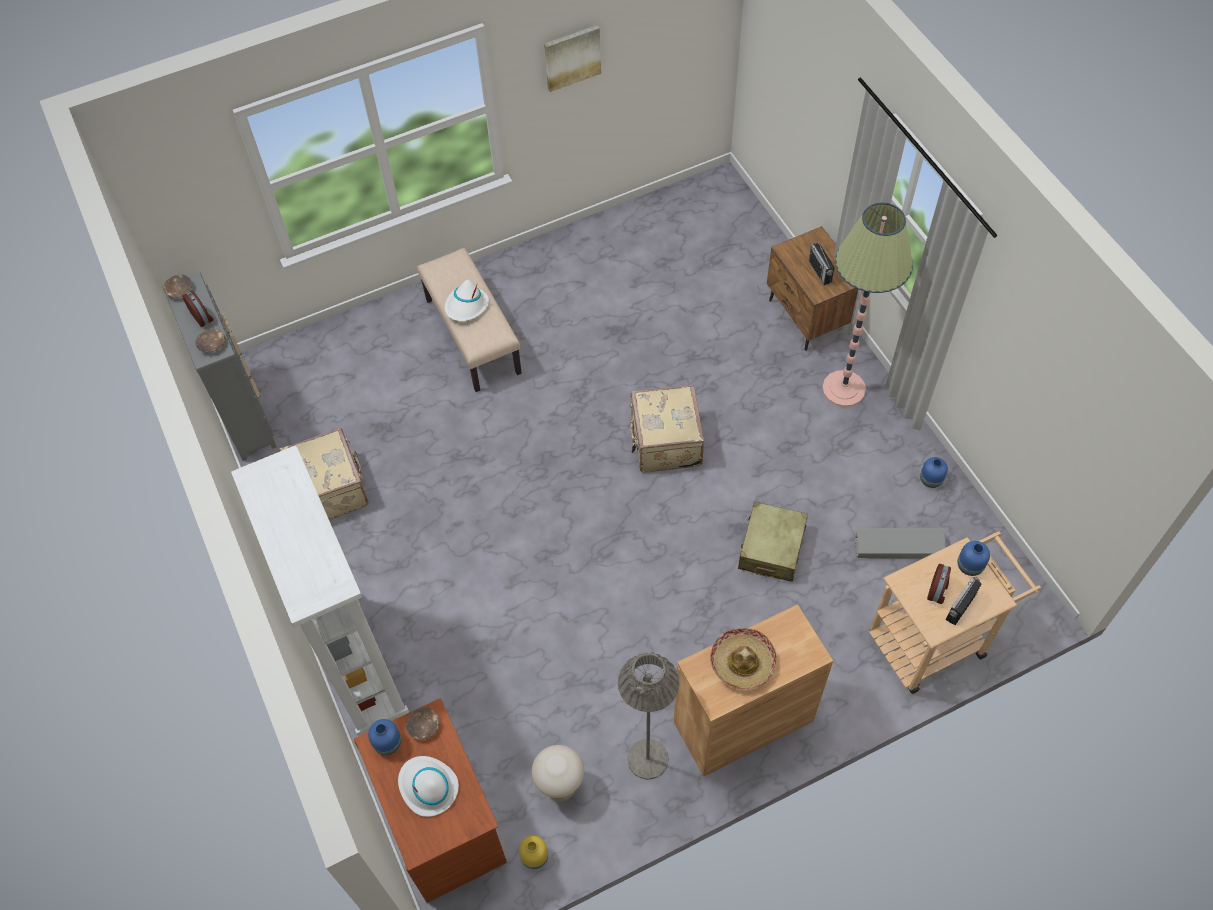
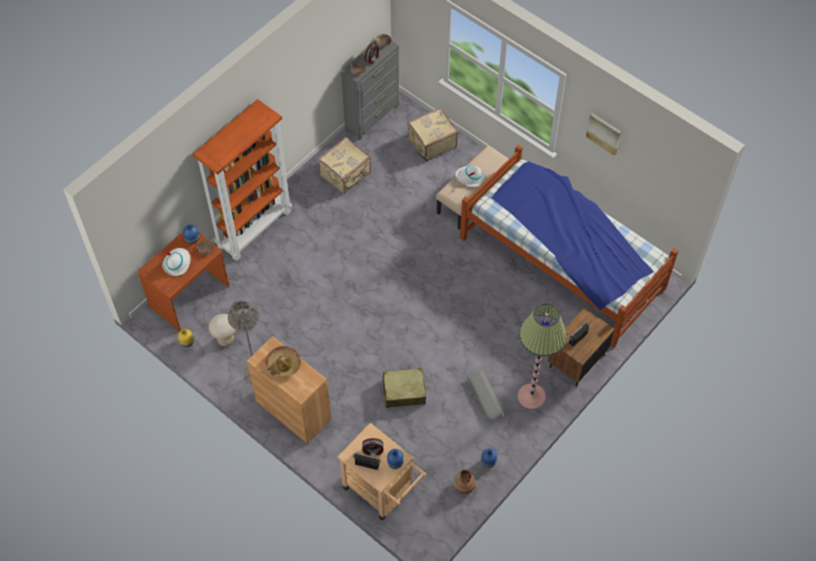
camera: 65 degrees right, 0 degrees up
(357, 664) = (254, 228): white bookcase -> orange bookcase
(641, 273) = (562, 262): none -> bed
(664, 442) = (448, 316): beige suitcase -> beige suitcase (431, 142)
(898, 546) = (434, 456): grey storage box -> grey storage box (485, 397)
(961, 525) = (463, 486): none -> brown vase

